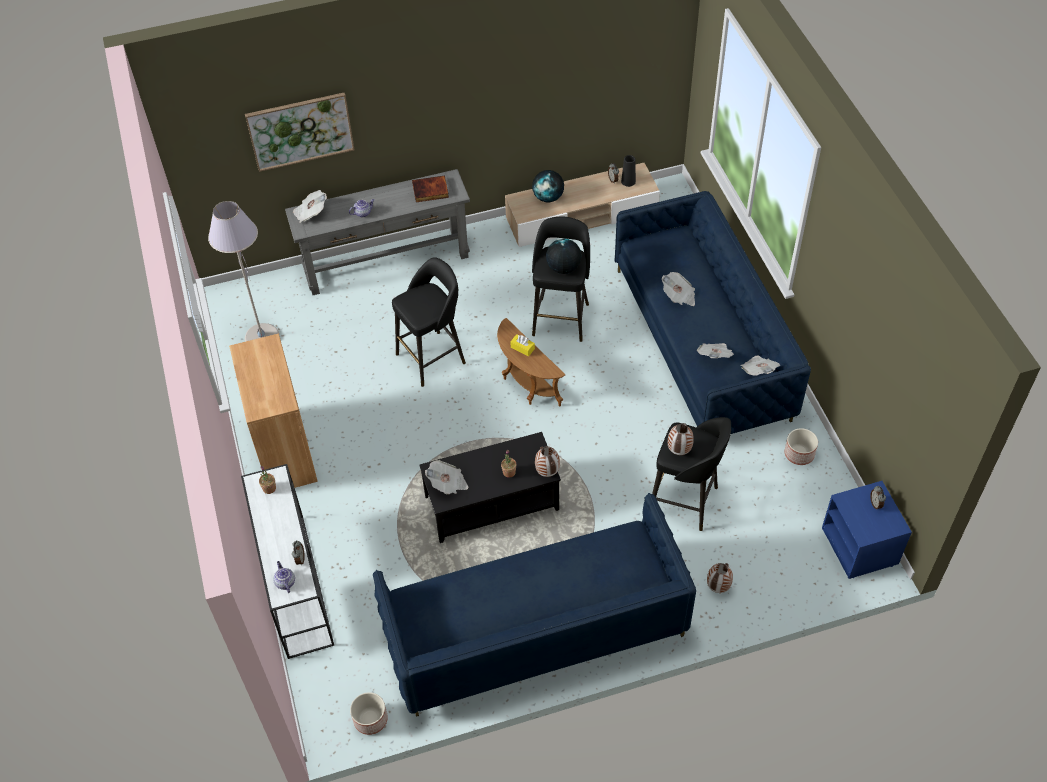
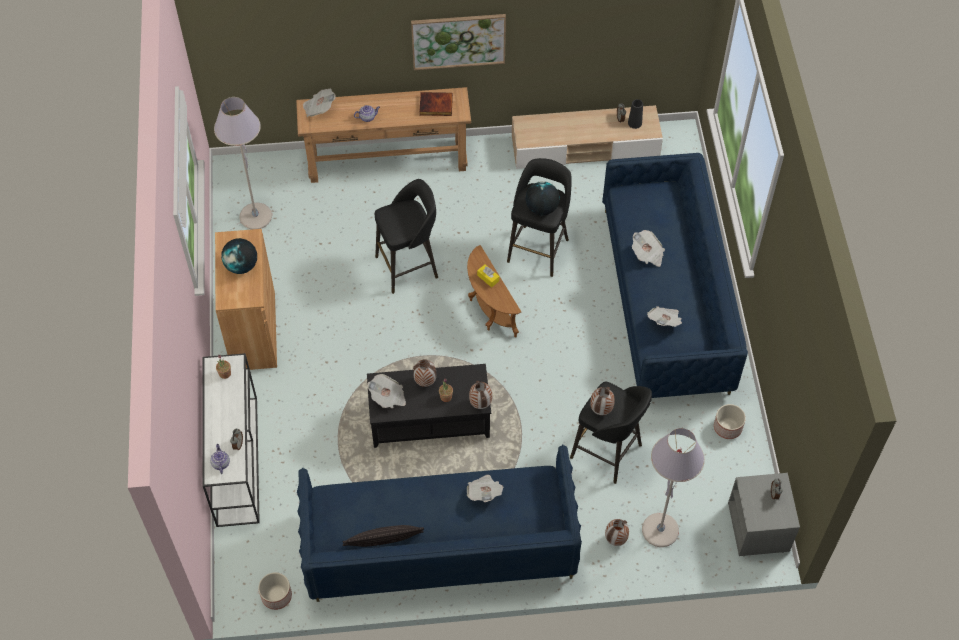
camera: 10 degrees right, 5 degrees up
(300, 131) = (318, 35): picture -> picture (458, 40)
(386, 262) = (387, 161): grey console table -> brown console table
(481, 634) = (384, 543): none -> pillow
(483, 461) = (425, 382): none -> vase
(548, 197) = (553, 126): globe -> globe (241, 266)
(758, 371) = (702, 344): newspaper -> newspaper (484, 492)
(761, 569) = (660, 530): none -> grey floor lamp
(860, 546) = (759, 528): blue nightstand -> grey nightstand

